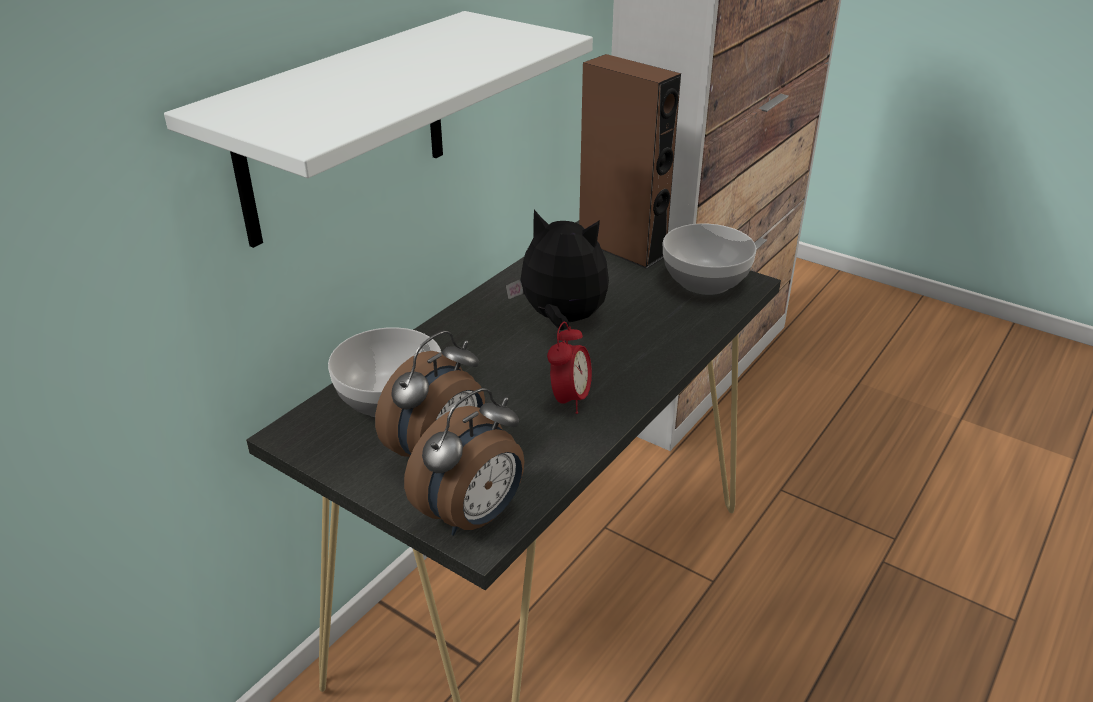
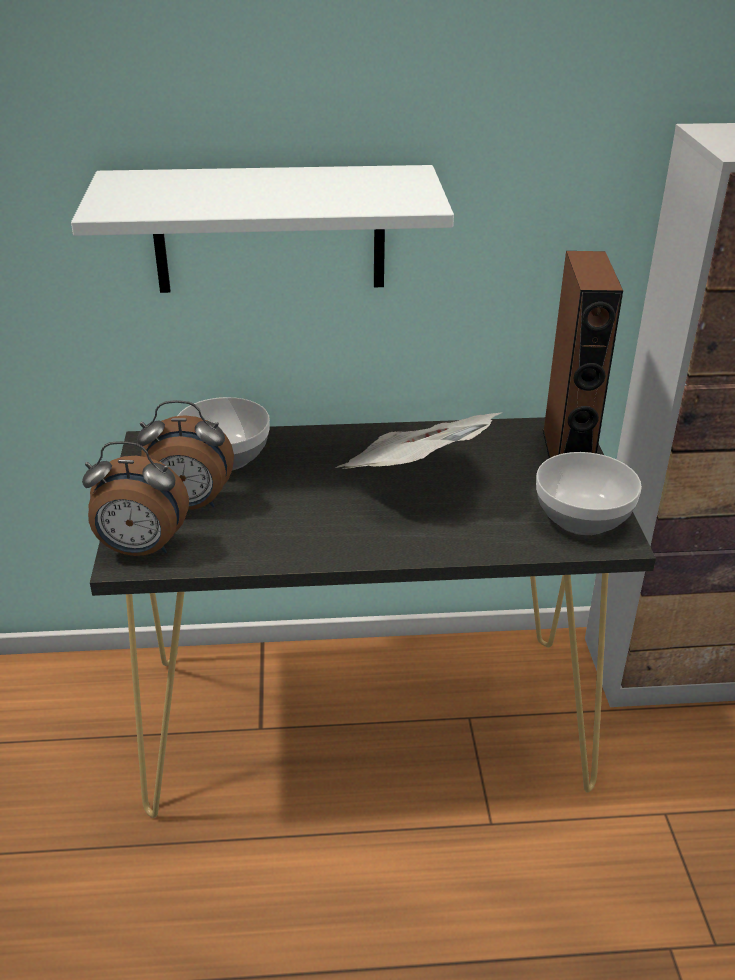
camera: 50 degrees right, 0 degrees up
(561, 320) = (415, 477): plush toy -> newspaper
(570, 399) = (317, 528): alarm clock -> none

